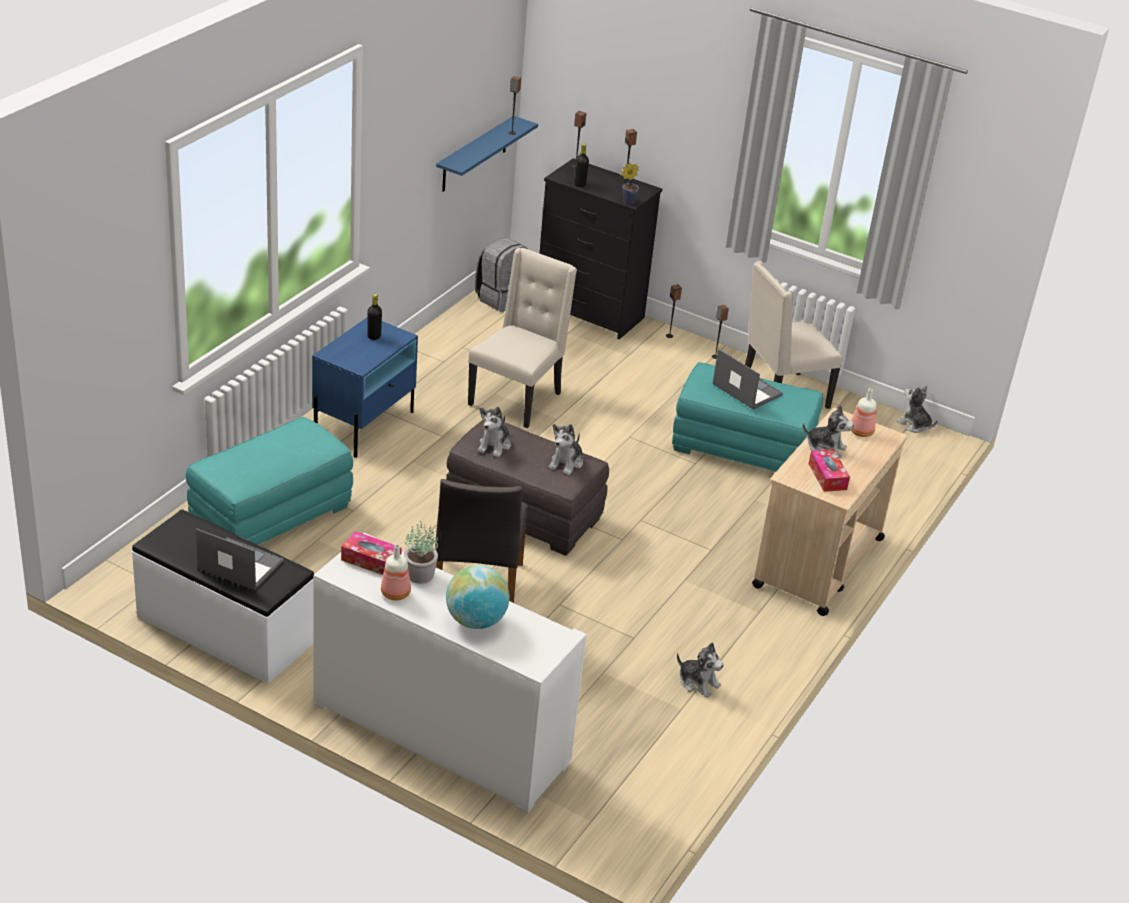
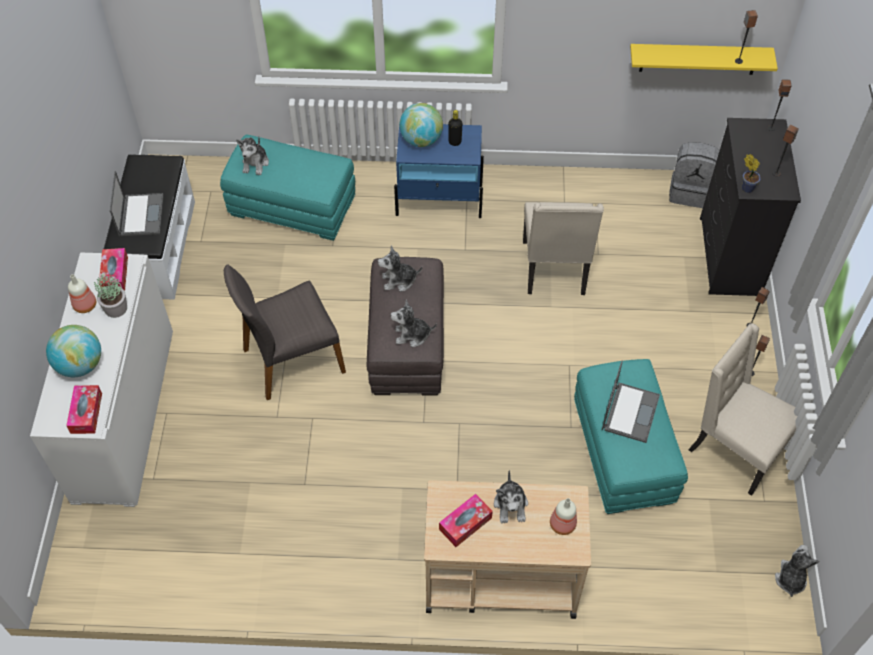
camera: 65 degrees right, 20 degrees up
(350, 352) = (421, 140): none -> globe
(475, 154) = (698, 59): blue shelf -> yellow shelf
(517, 399) = (555, 269): beige chair -> beige chair turned 90 degrees clockwise
(544, 635) = (86, 413): none -> tissue box
(580, 184) = (741, 144): black bottle -> none
(698, 683) = (278, 552): plush toy -> plush toy (255, 163)

